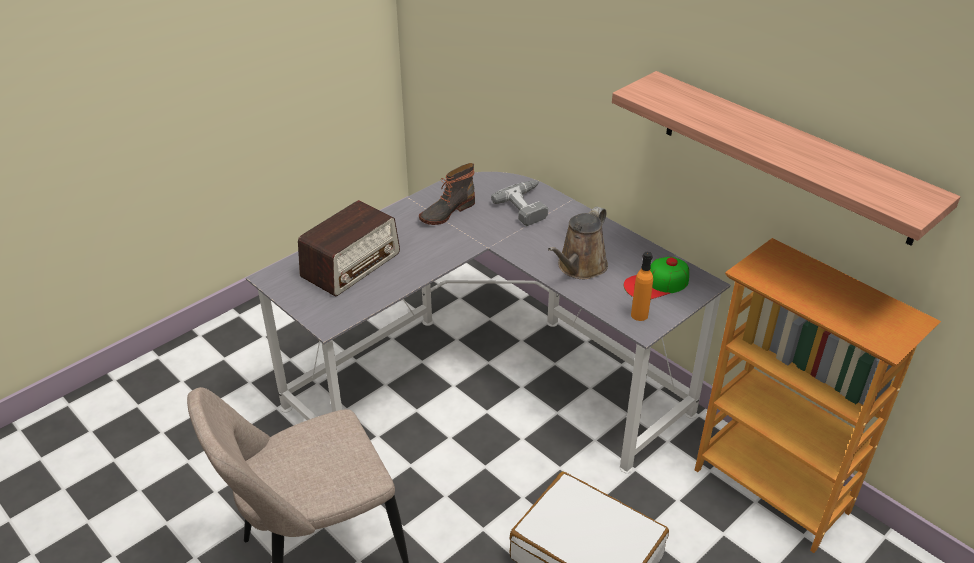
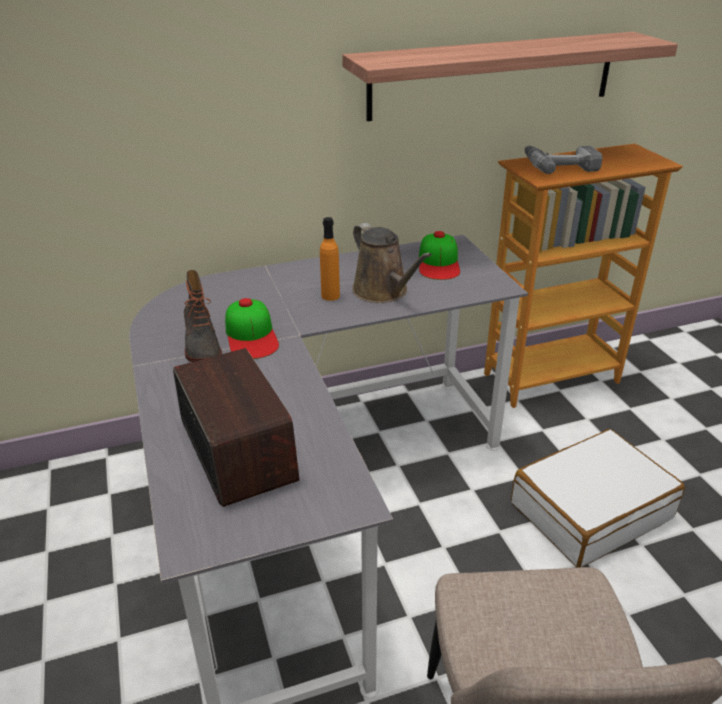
camera: 65 degrees left, 5 degrees down
(471, 227) = (251, 335): none -> cap
(528, 206) = (250, 292): power drill -> power drill (559, 165)
(639, 315) = (479, 283): orange bottle -> orange bottle (330, 296)

